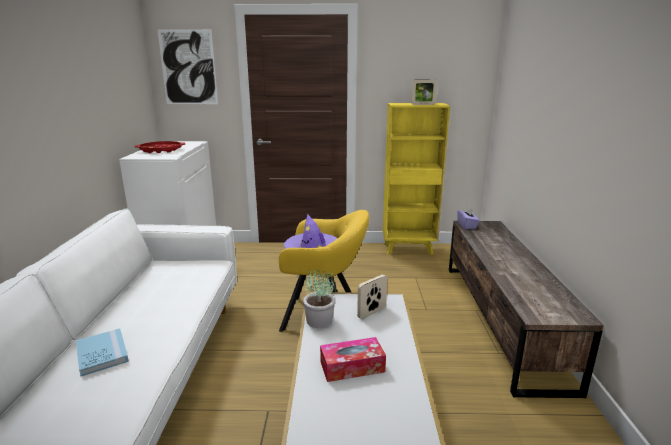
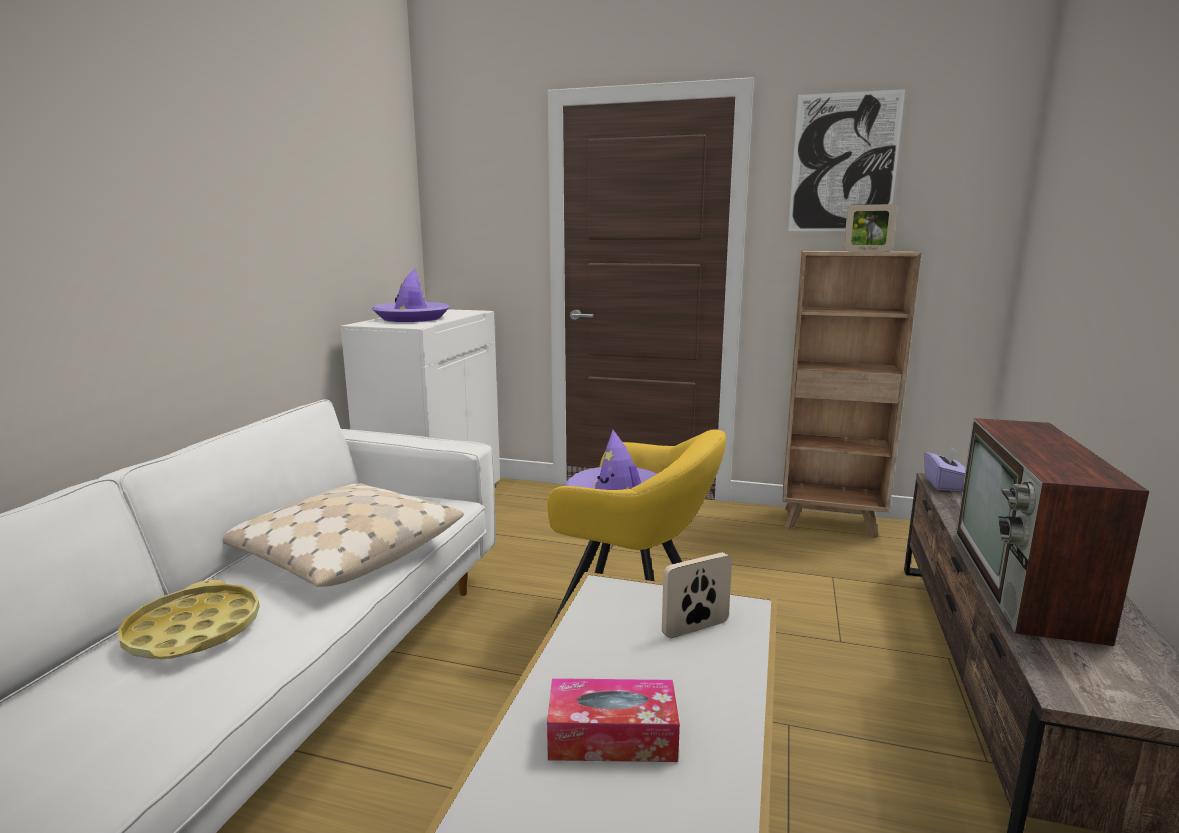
camera: 15 degrees right, 5 degrees down
(102, 353) = (193, 631): blue book -> yellow tray
(161, 150) = (412, 318): red tray -> purple hat
(165, 298) = (343, 552): none -> beige pillow
(188, 67) = (474, 193): picture -> picture (844, 163)
(319, 321) = (585, 630): potted plant -> none
(409, 249) = (831, 523): yellow bookcase -> brown bookcase
(511, 271) = (1025, 583): none -> television

